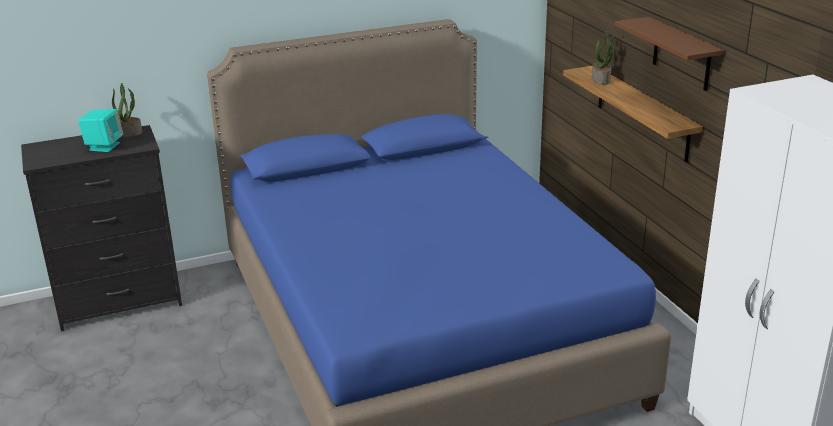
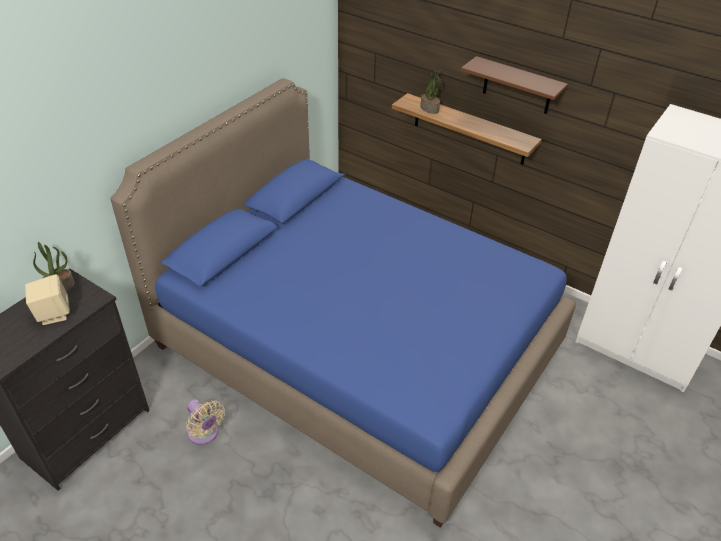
camera: 35 degrees left, 15 degrees up
(104, 146) = (53, 314): turquoise speaker -> beige speaker
(208, 339) = (205, 434): none -> beige fan

